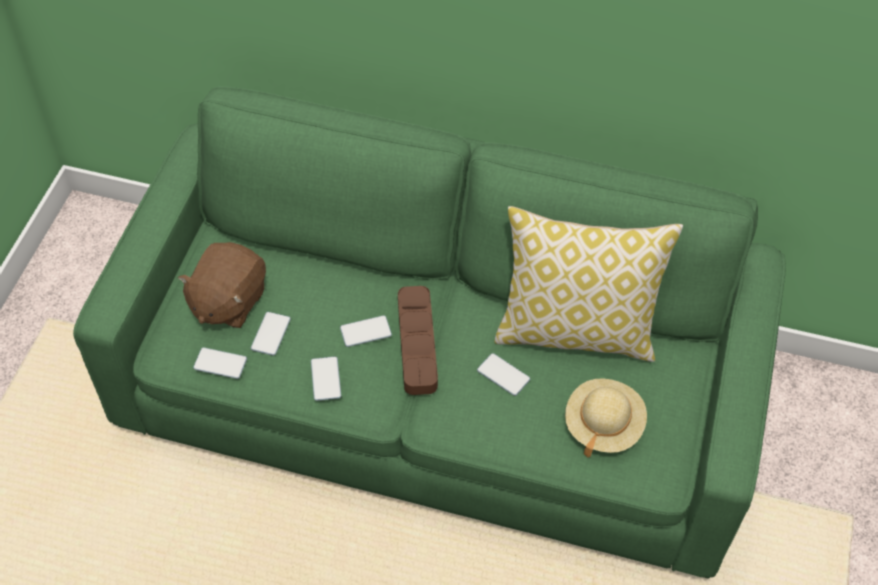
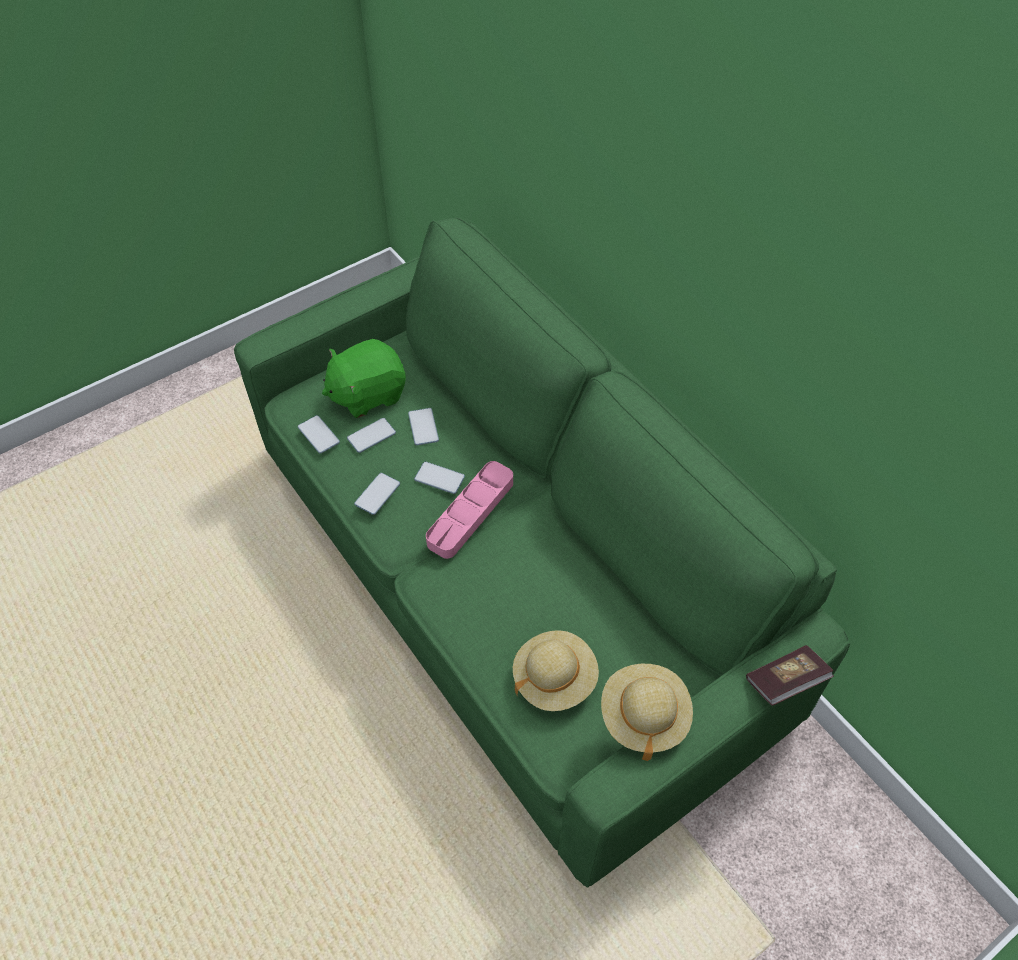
camera: 40 degrees right, 0 degrees up
(228, 301) = (367, 394): brown plush toy -> green plush toy
(417, 343) = (470, 513): brown tray -> pink tray
(503, 375) = (510, 582): phone -> phone (423, 427)
(576, 330) = (606, 587): pillow -> none
(707, 398) = (643, 716): none -> beige hat
(773, 308) = (785, 681): none -> book

